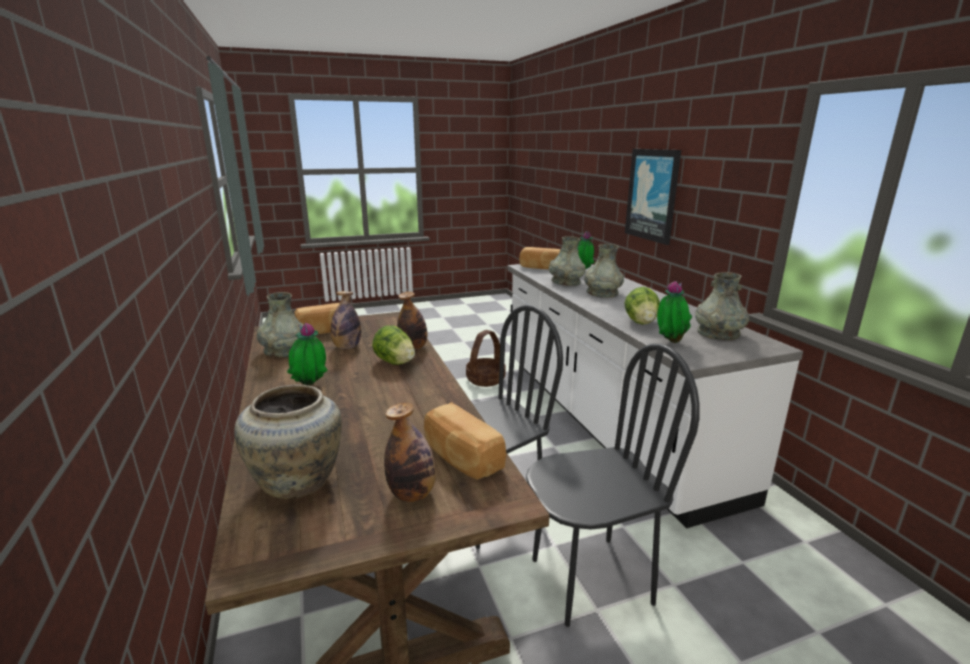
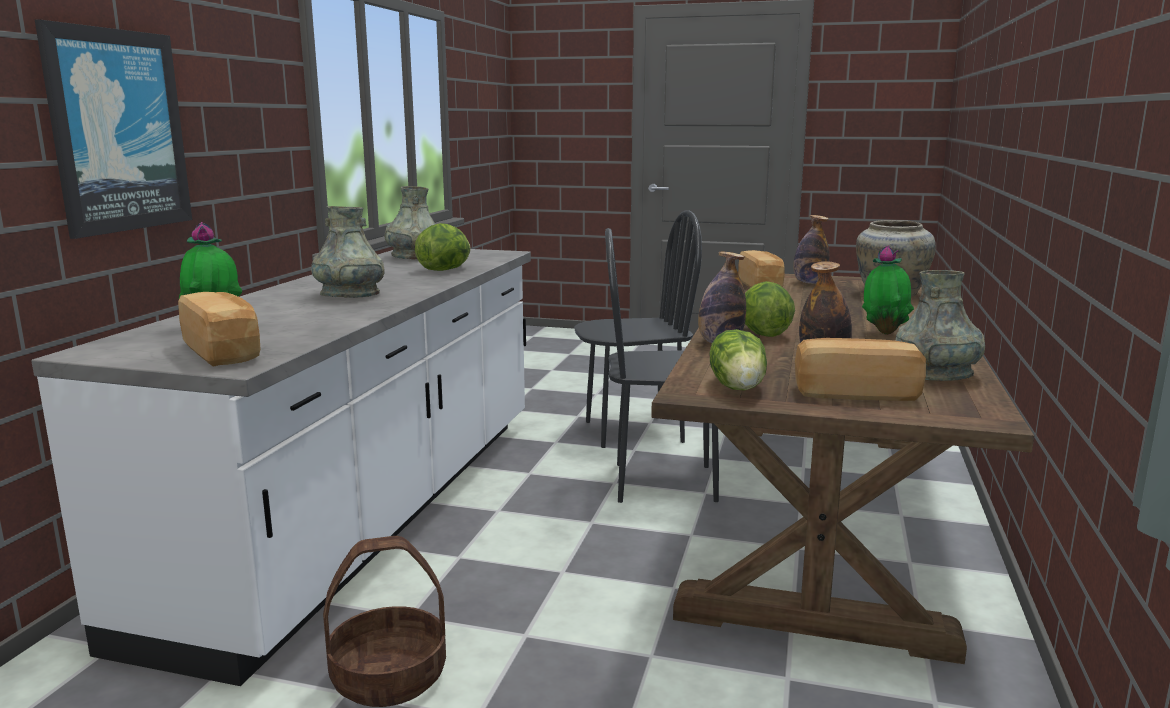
camera: 145 degrees left, 5 degrees down
(379, 322) = (739, 387): none -> lettuce
(566, 282) = (324, 316): grey vase -> none
(590, 579) = (633, 431): black chair -> black chair turned 150 degrees clockwise
(669, 342) = (481, 259): potted plant -> none

